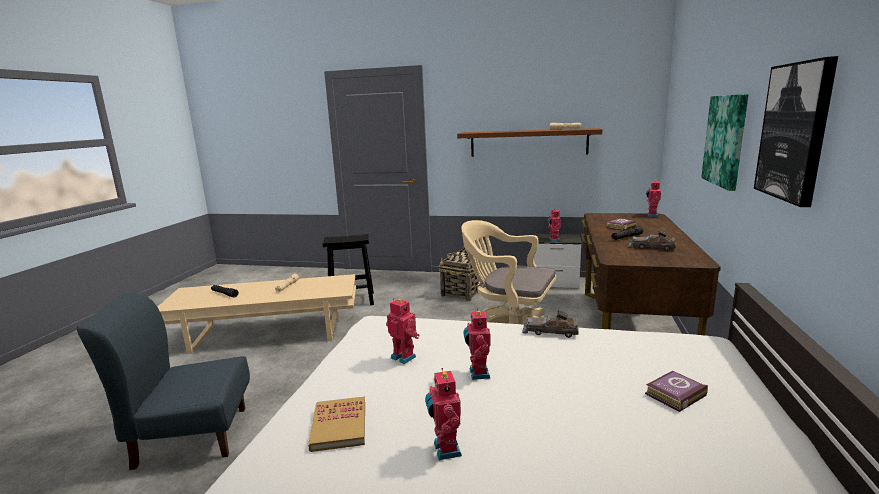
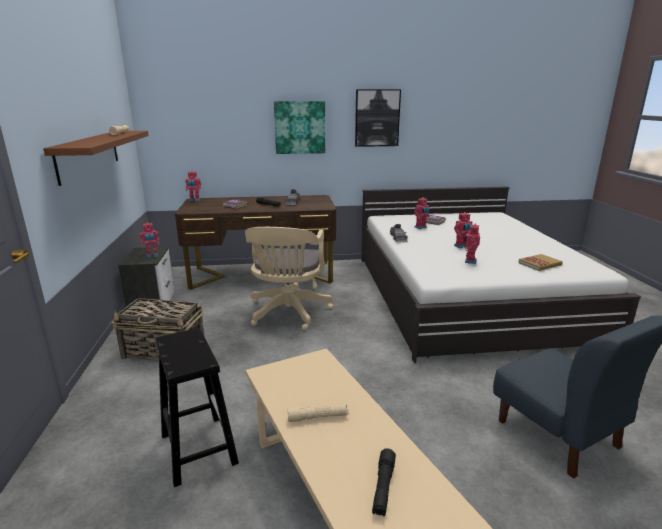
camera: 110 degrees left, 5 degrees up
(445, 449) = (519, 246): toy robot -> toy robot (421, 227)

